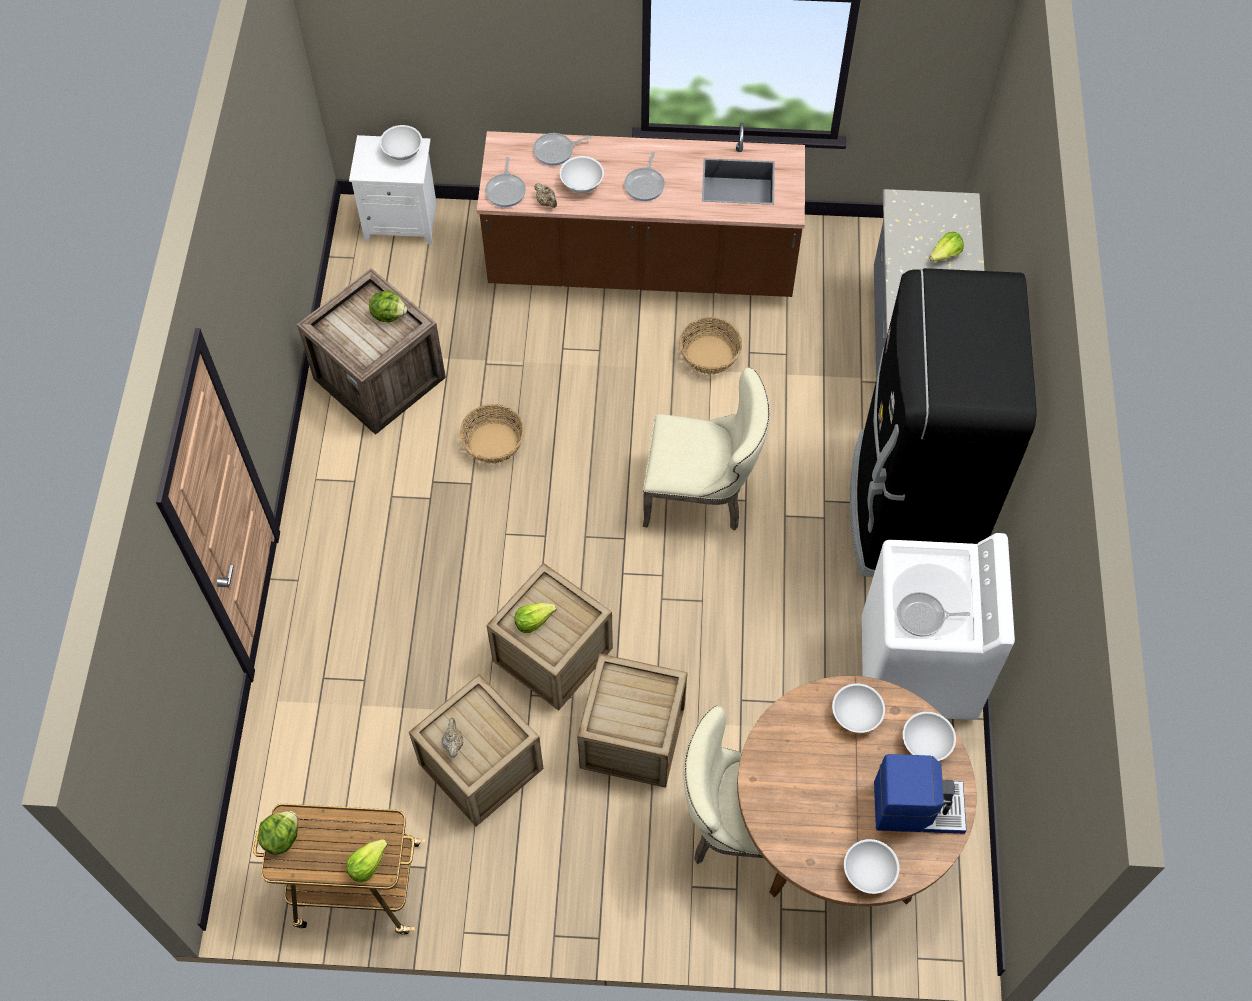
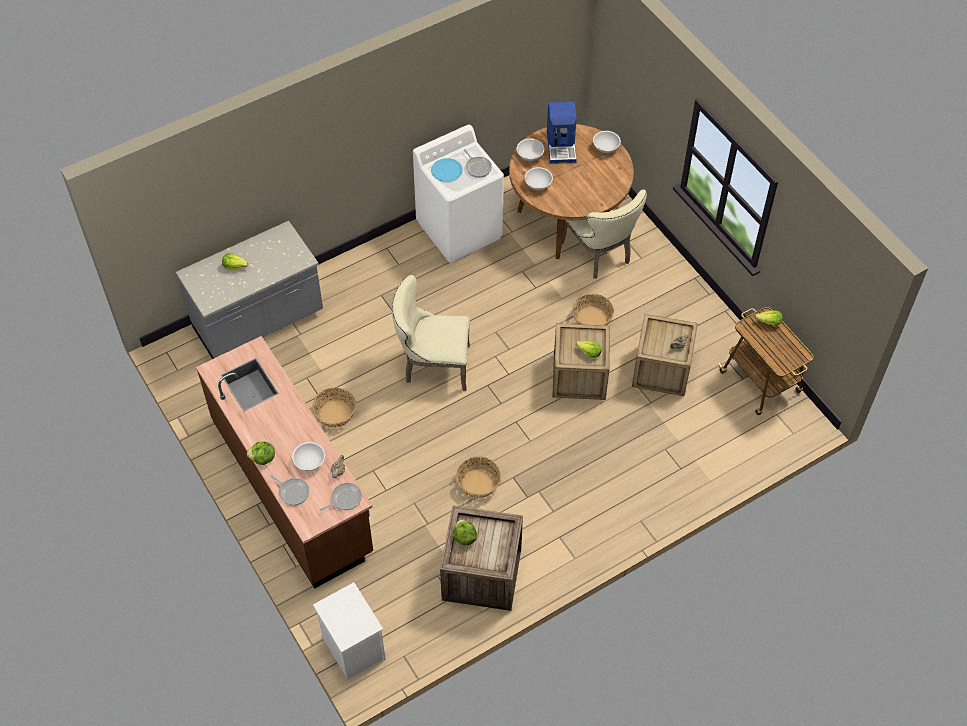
camera: 125 degrees left, 5 degrees down
(281, 837) = (790, 363): lettuce -> lettuce (263, 459)
(402, 151) = (336, 612): white bowl -> none
(632, 737) = (592, 319): crate -> basket
(645, 184) = (286, 428): frying pan -> none
(702, 495) = (432, 365): beige chair -> beige chair turned 60 degrees counterclockwise
(910, 509) = (369, 274): black fridge -> none
(917, 806) = (562, 145): coffee machine -> coffee machine turned 150 degrees counterclockwise
(944, 571) = (446, 170): none -> blue plate

